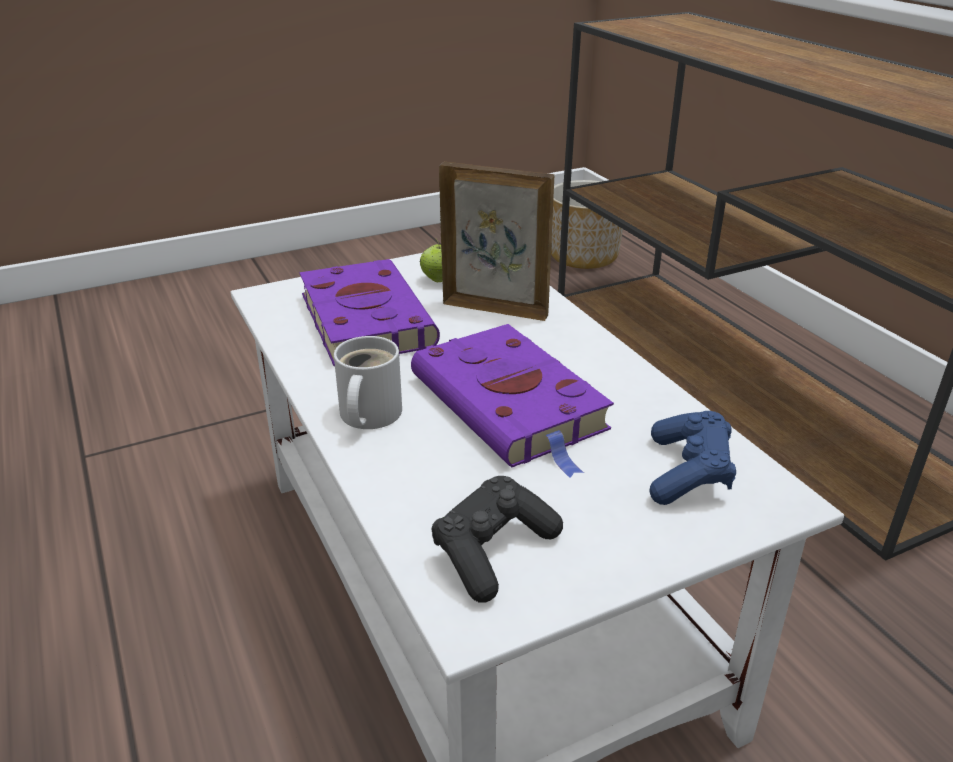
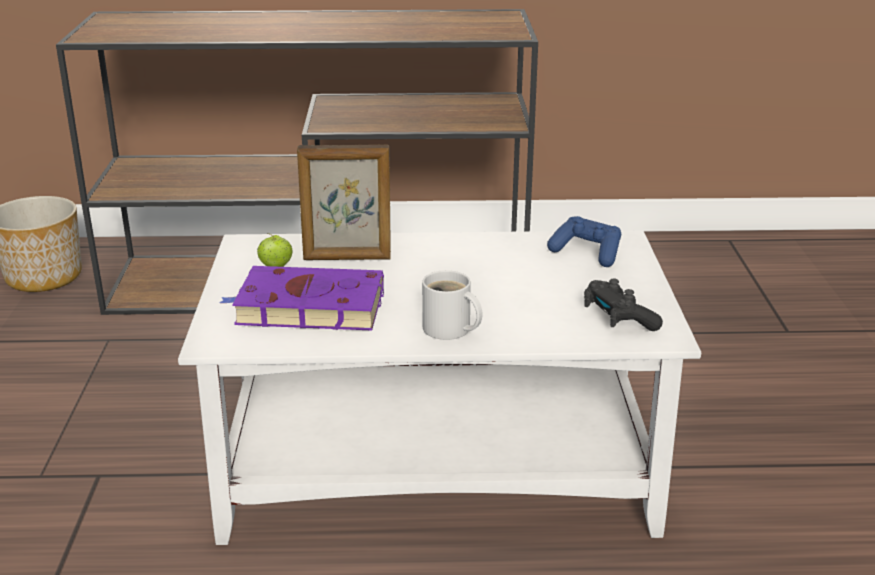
camera: 65 degrees left, 5 degrees down
(495, 309) = (347, 258): picture frame -> picture frame turned 135 degrees counterclockwise
(512, 406) = (481, 282): purple book -> none

